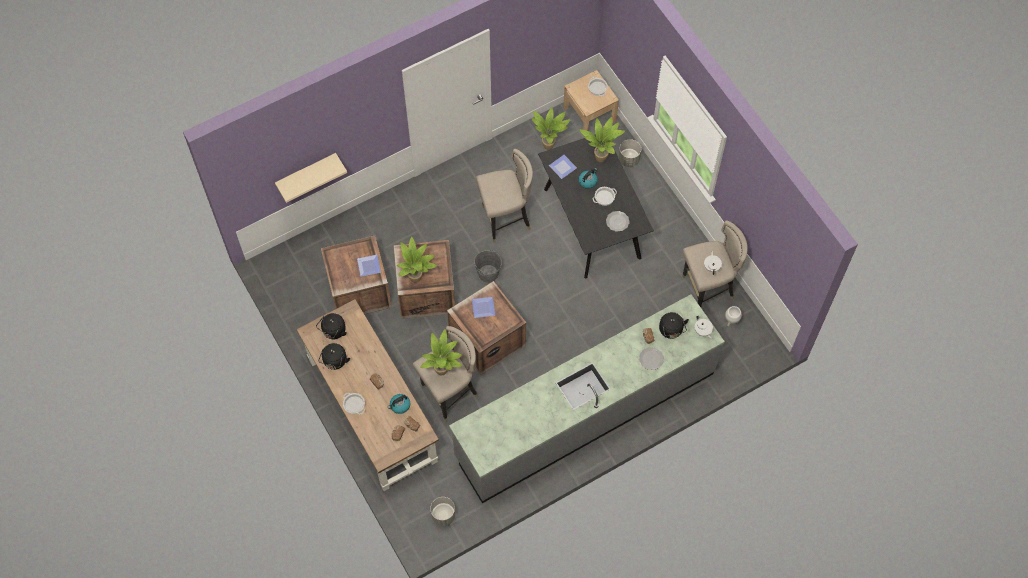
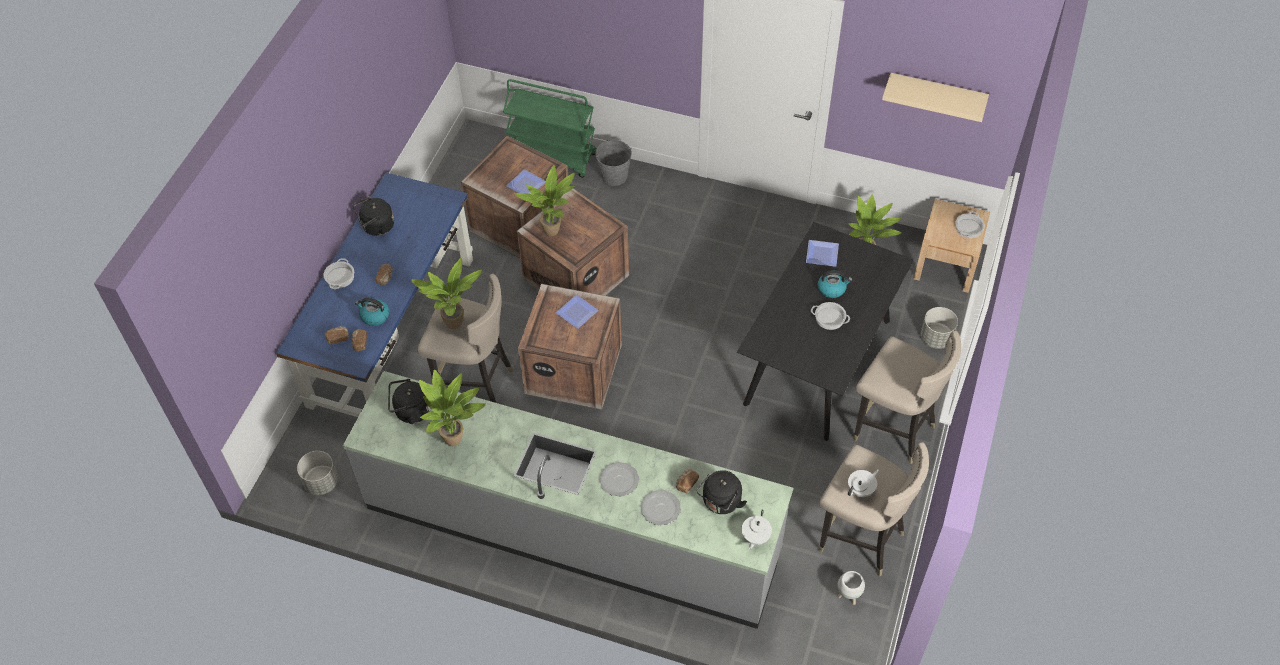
camera: 50 degrees right, 10 degrees down
(306, 173) = (553, 42): beige shelf -> beige shelf (936, 95)
(325, 236) = (552, 156): none -> green cart
(333, 332) = (411, 202): black kettle -> black kettle (410, 411)
(371, 410) = (392, 329): brown desk -> blue desk
(488, 273) = (653, 314): grey bucket -> grey bucket (614, 176)
(505, 220) = (733, 283): beige stool -> beige stool (893, 430)
(601, 157) = (877, 279): potted plant -> potted plant (456, 439)
(617, 221) = (813, 352): plate -> plate (620, 480)

